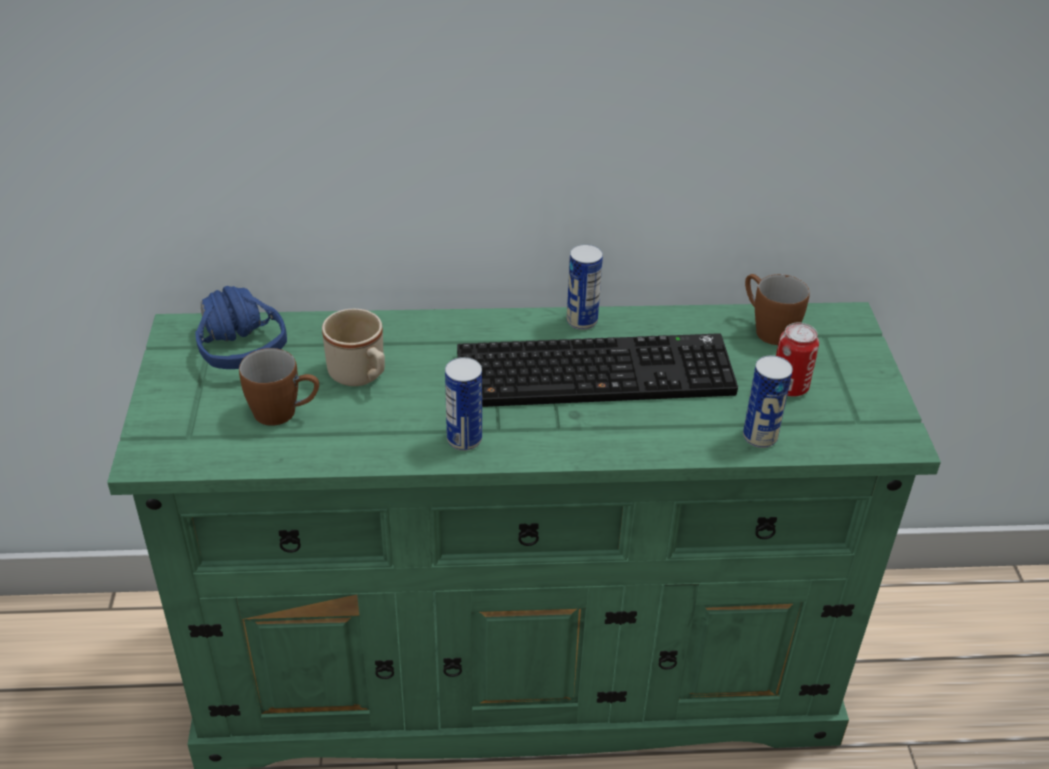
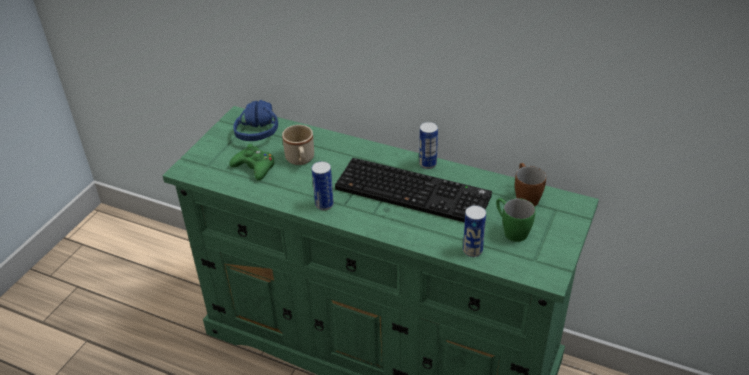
camera: 30 degrees right, 0 degrees up
(285, 413) = (254, 167): brown mug -> green game controller
(789, 387) = (511, 230): can -> green mug

